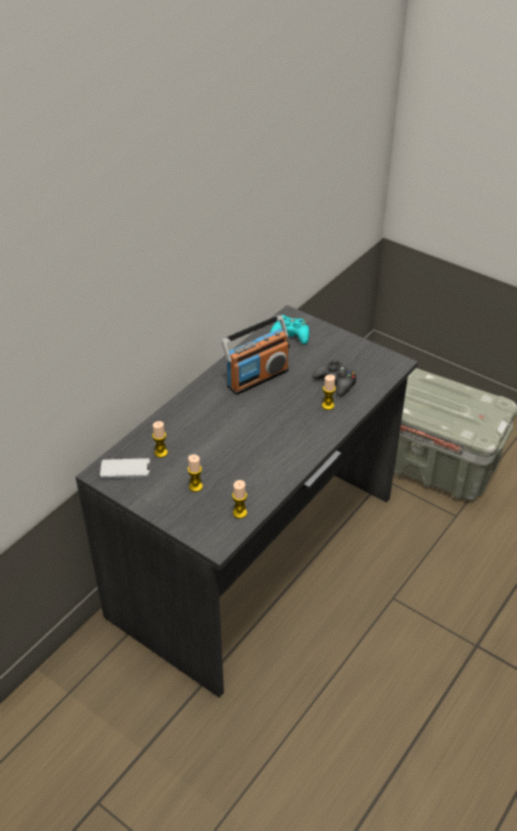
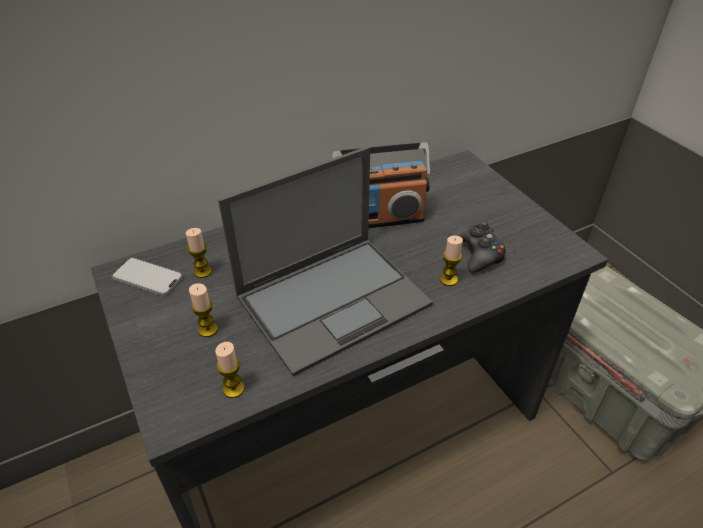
camera: 25 degrees right, 0 degrees up
(264, 441) = (334, 299): none -> laptop
(290, 335) = (452, 182): turquoise game controller -> none

